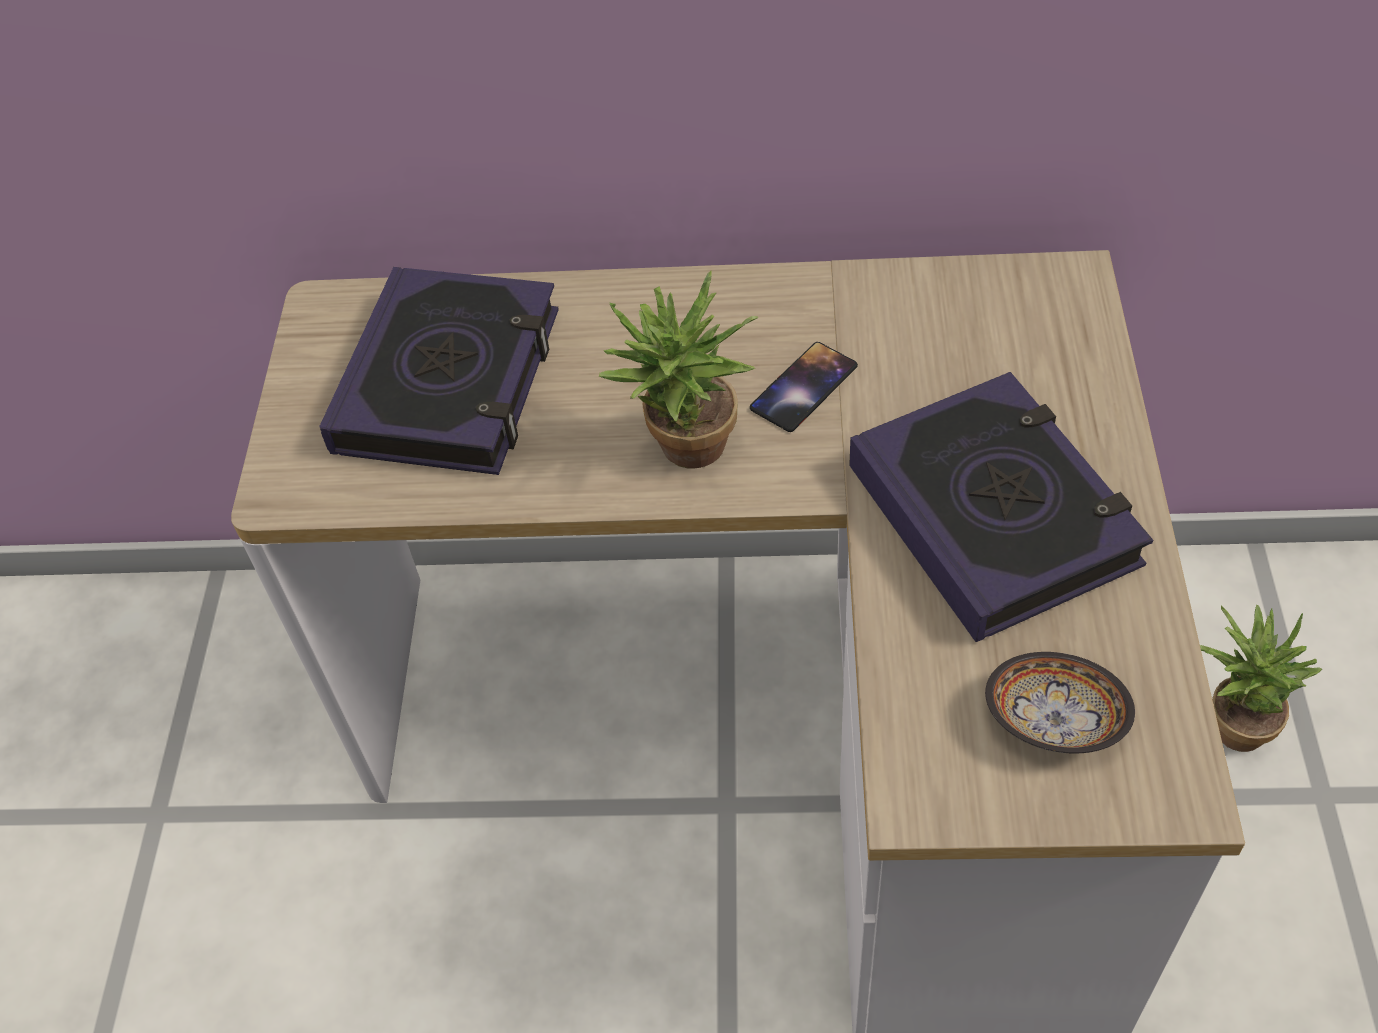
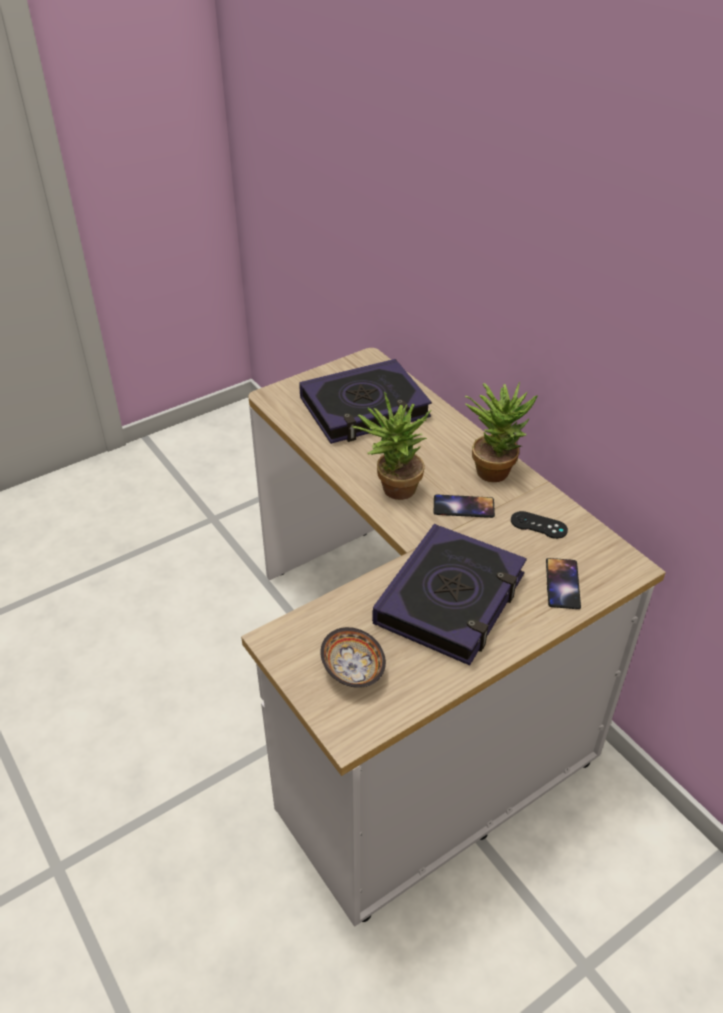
camera: 50 degrees right, 10 degrees down
(915, 325) = (538, 525): none -> black game controller
(1054, 368) = (562, 584): none -> phone
(1232, 721) = (592, 895): potted plant -> potted plant (495, 468)

